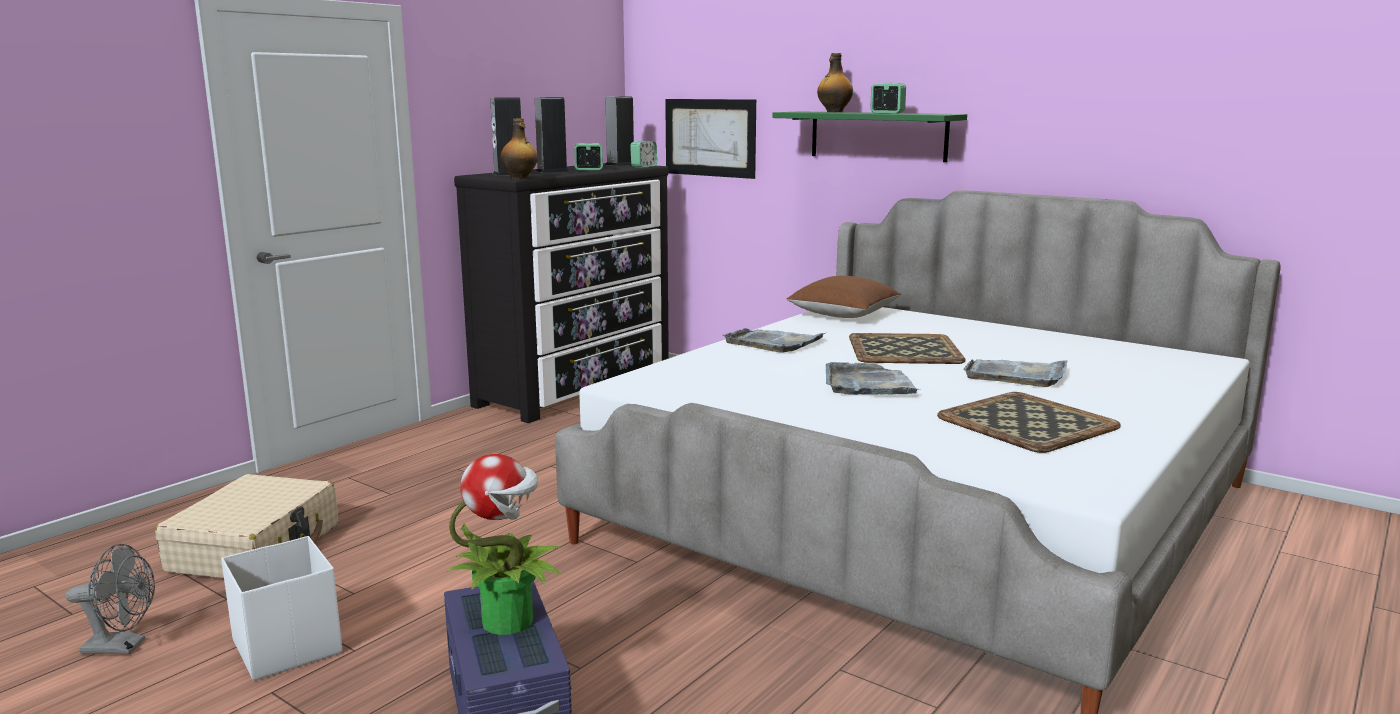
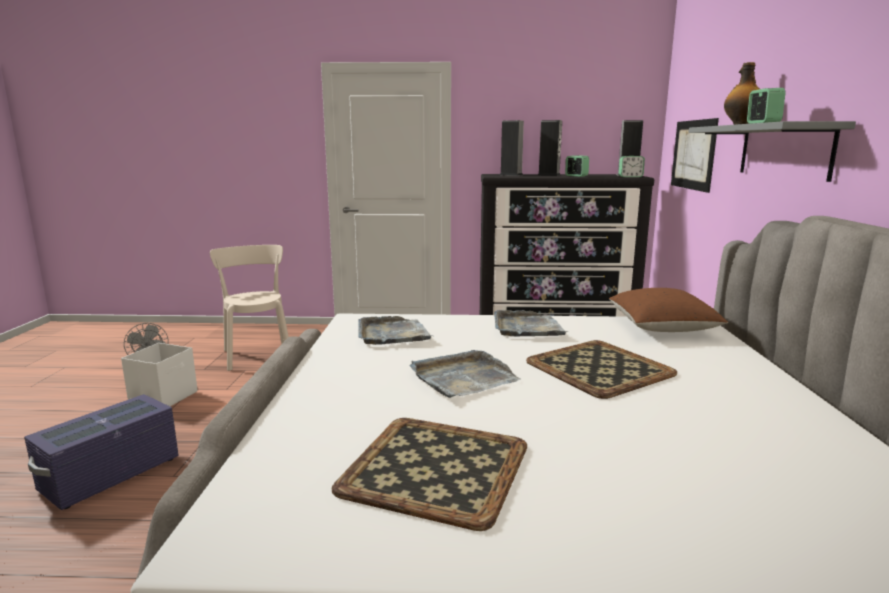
camera: 55 degrees right, 0 degrees up
(256, 547) = (257, 354): beige suitcase -> beige chair
(509, 620) = (110, 419): potted plant -> none
(520, 178) = (494, 176): bottle -> none
(878, 135) = (784, 150): green shelf -> grey shelf
(1016, 375) = (608, 431): grey tray -> grey tray (393, 334)

